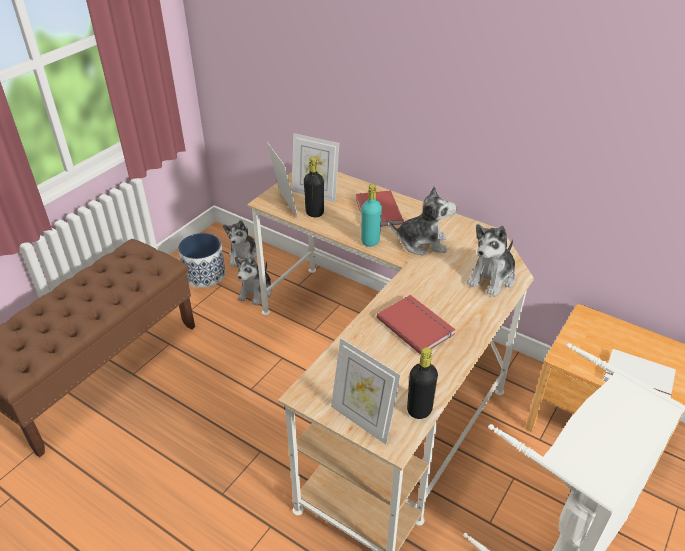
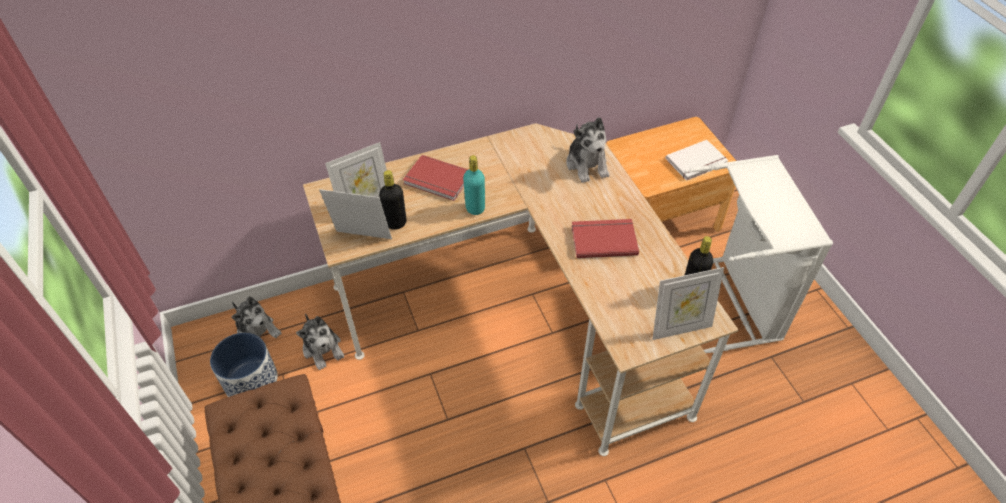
camera: 55 degrees left, 10 degrees up
(422, 243) = (508, 178): plush toy -> none

